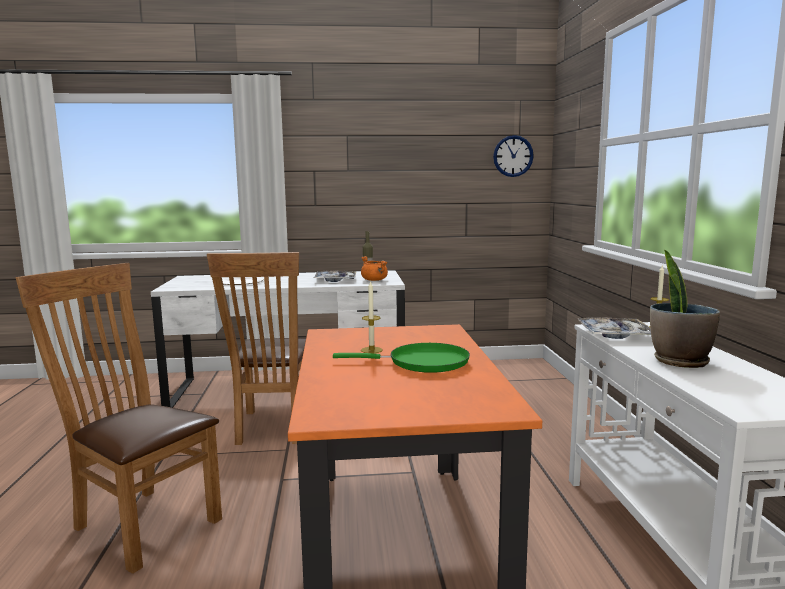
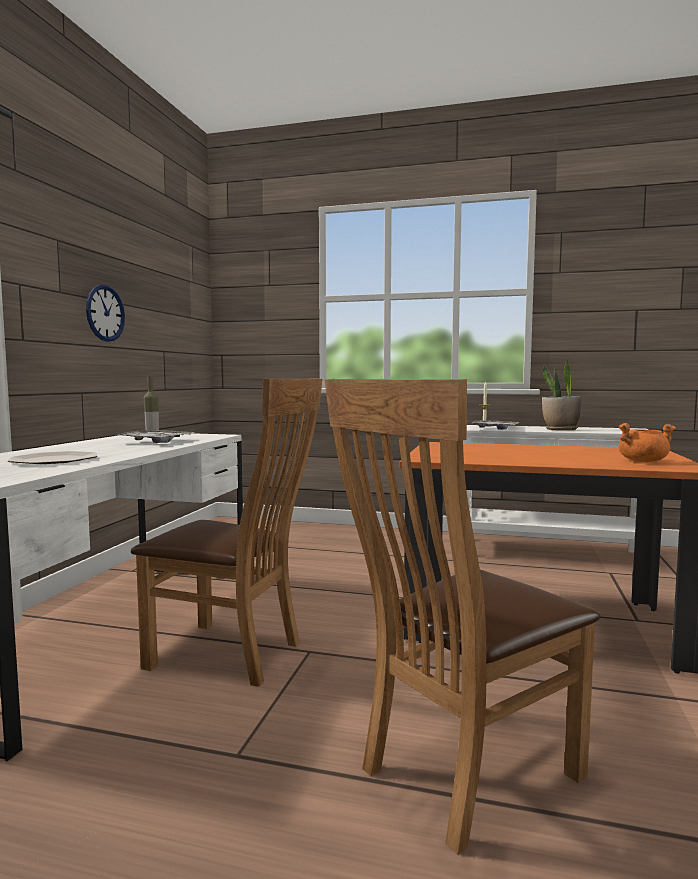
camera: 70 degrees left, 5 degrees down
(371, 350) = (499, 454): candle -> none
(375, 280) = (193, 436): orange cooking pot -> orange cooking pot (643, 461)
(422, 362) = (543, 451): green frying pan -> none
(513, 156) = (192, 303): wall clock -> wall clock (105, 313)

